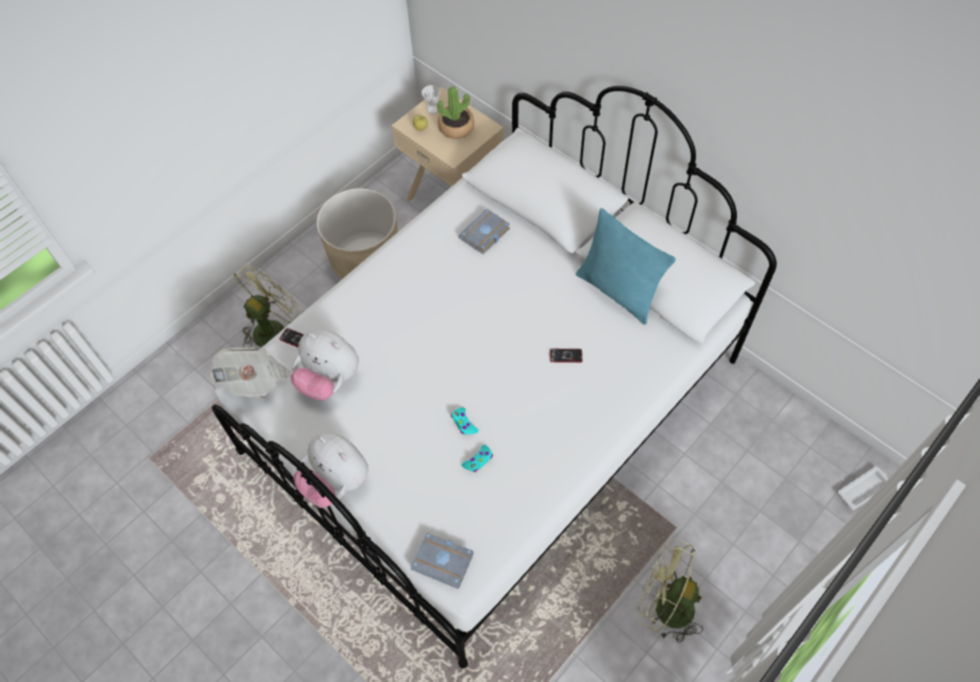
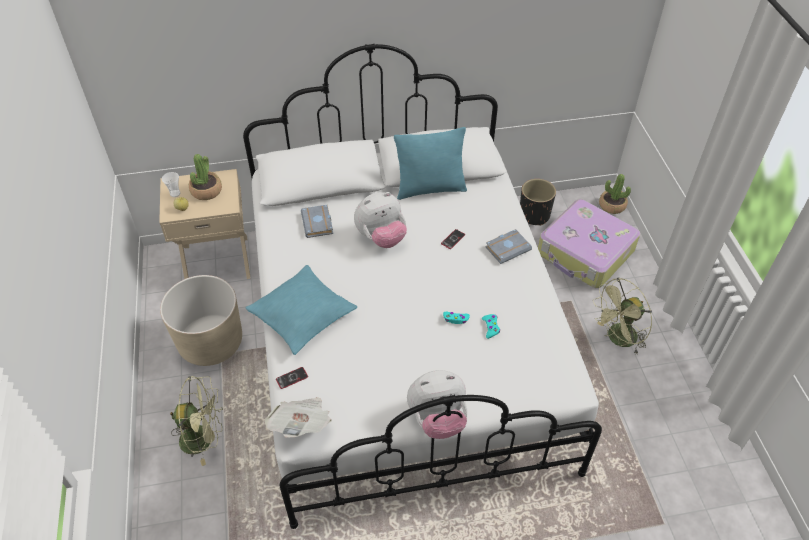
camera: 55 degrees left, 10 degrees down
(273, 328) = (204, 438): green fan -> green fan turned 105 degrees clockwise
(329, 379) = (347, 376): plush toy -> plush toy (381, 238)
(368, 299) = (302, 315): none -> turquoise pillow
(444, 560) = (550, 388): grey book -> grey book (508, 248)
(760, 502) = (585, 253): none -> suitcase
(766, 417) = (534, 215): none -> black planter
(864, 489) = (612, 205): white tray -> potted plant

